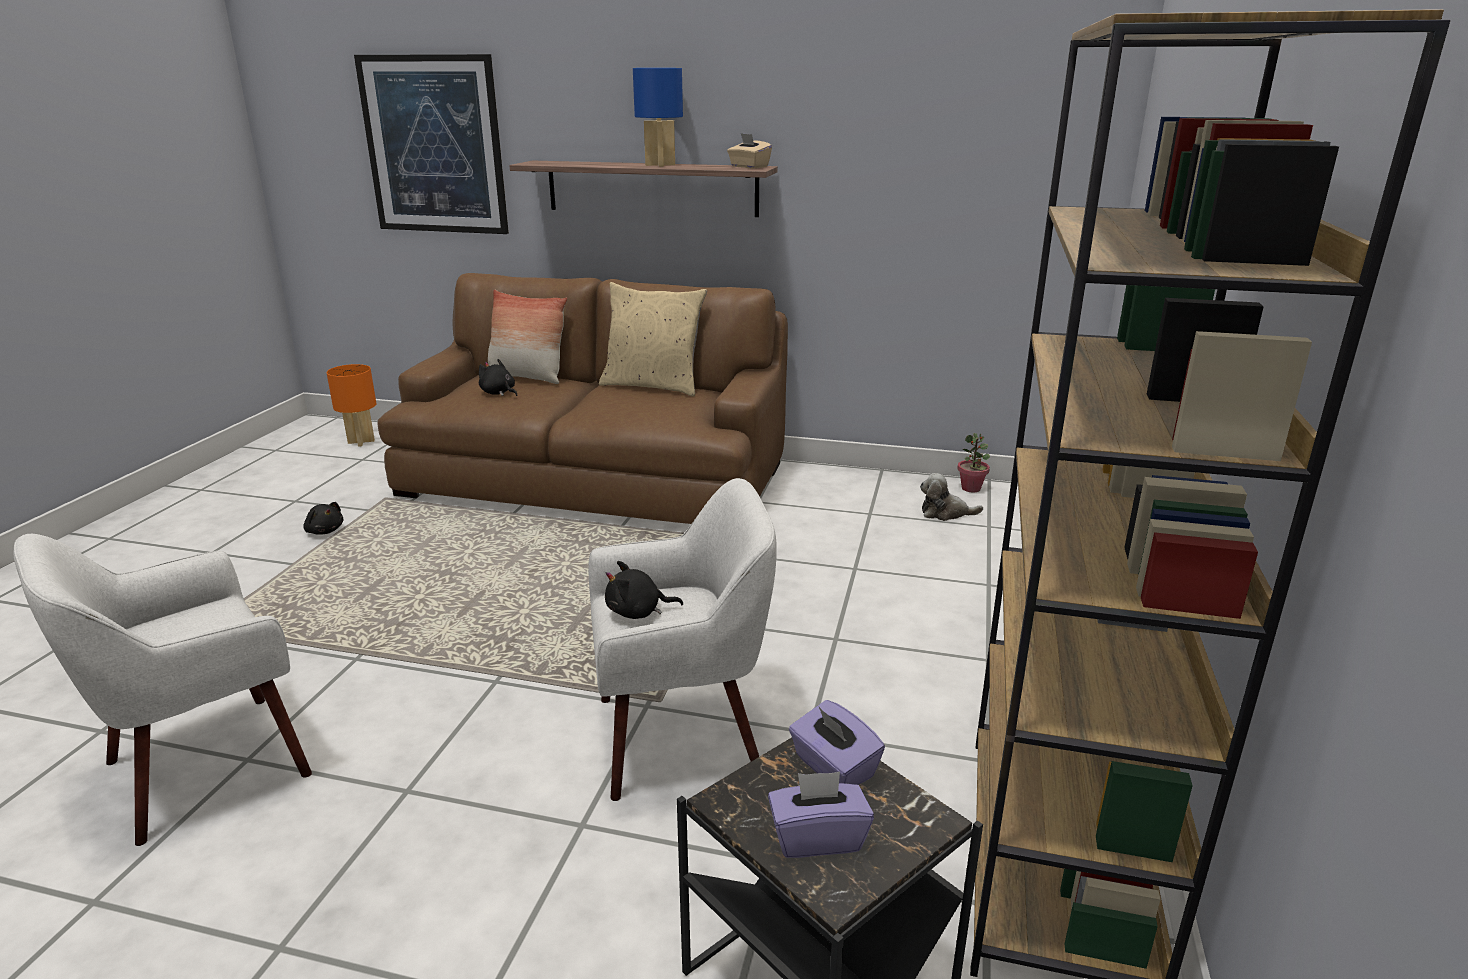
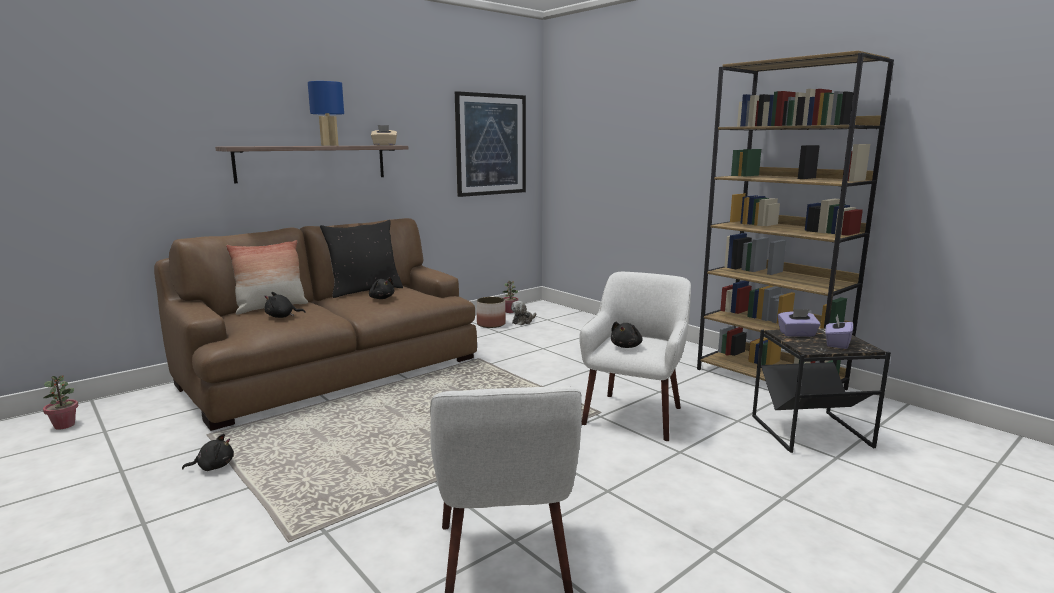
camera: 55 degrees left, 10 degrees down
(362, 441) = (64, 425): orange table lamp -> potted plant
(434, 145) = (113, 136): picture -> picture (491, 144)
(631, 403) = (381, 298): none -> black plush toy
(653, 386) = (364, 290): beige pillow -> black pillow
(890, 497) = (491, 324): none -> planter

